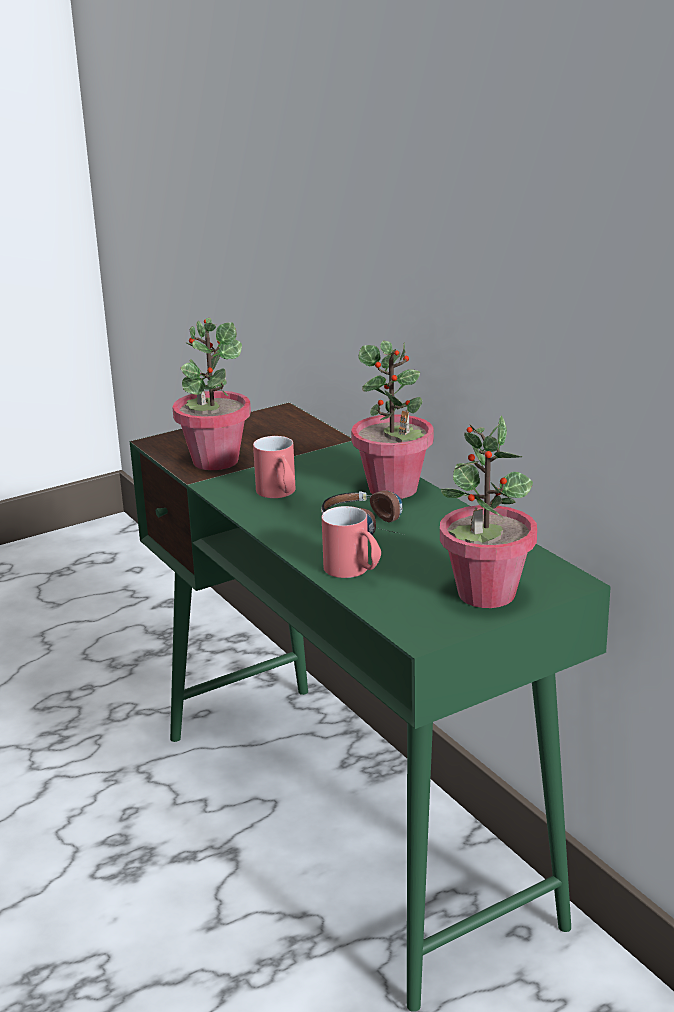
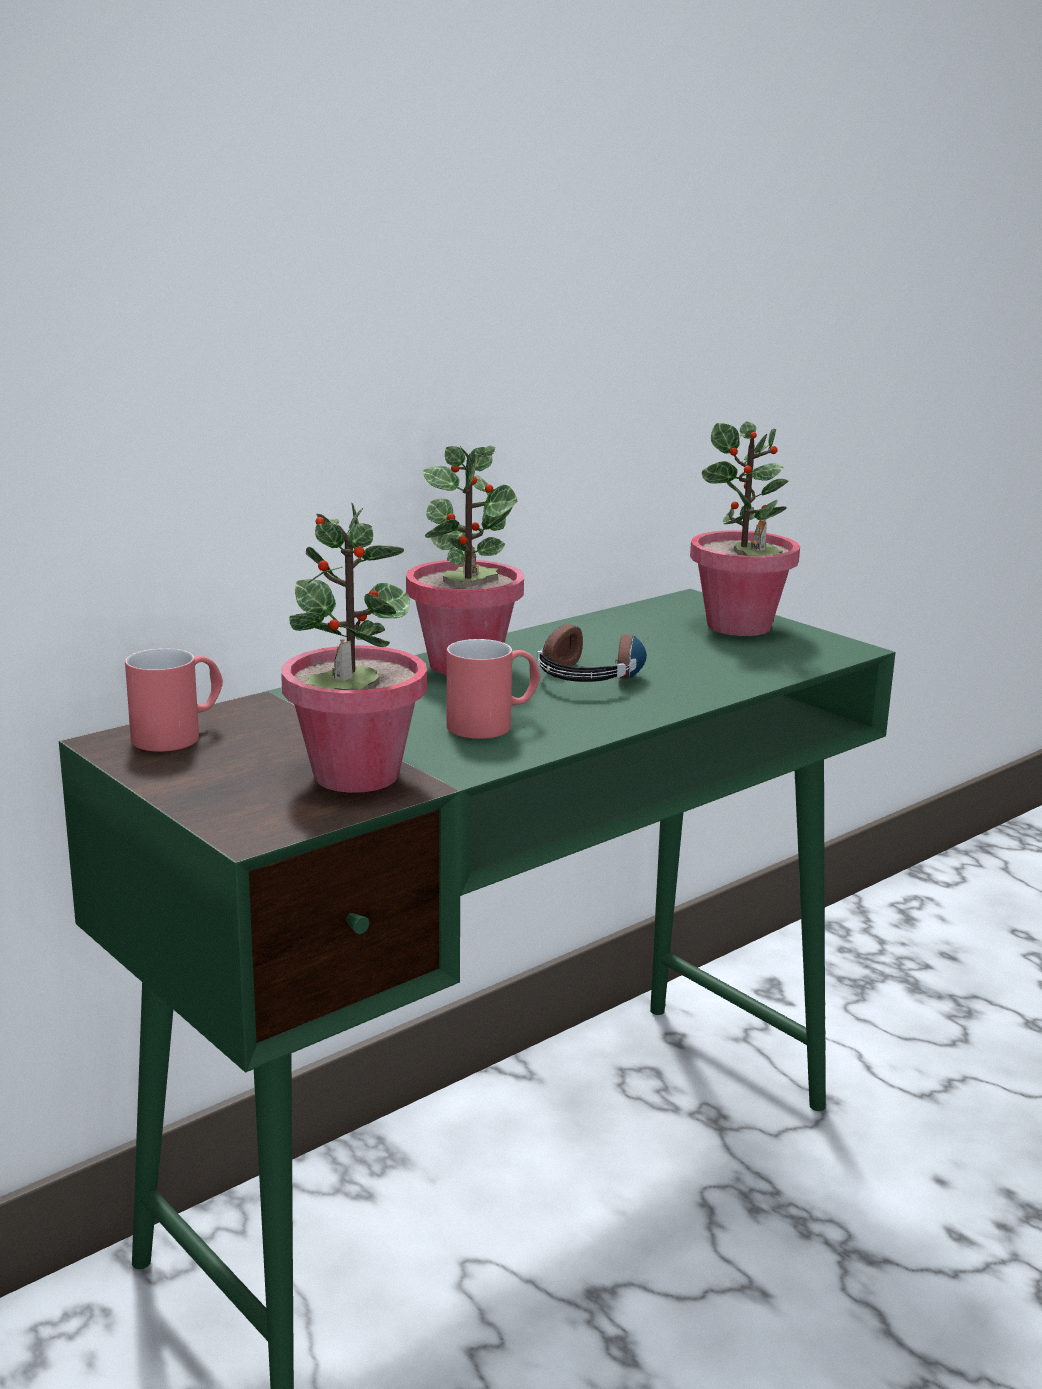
camera: 100 degrees left, 5 degrees down
(354, 572) = (722, 677): red mug -> red mug (180, 734)

